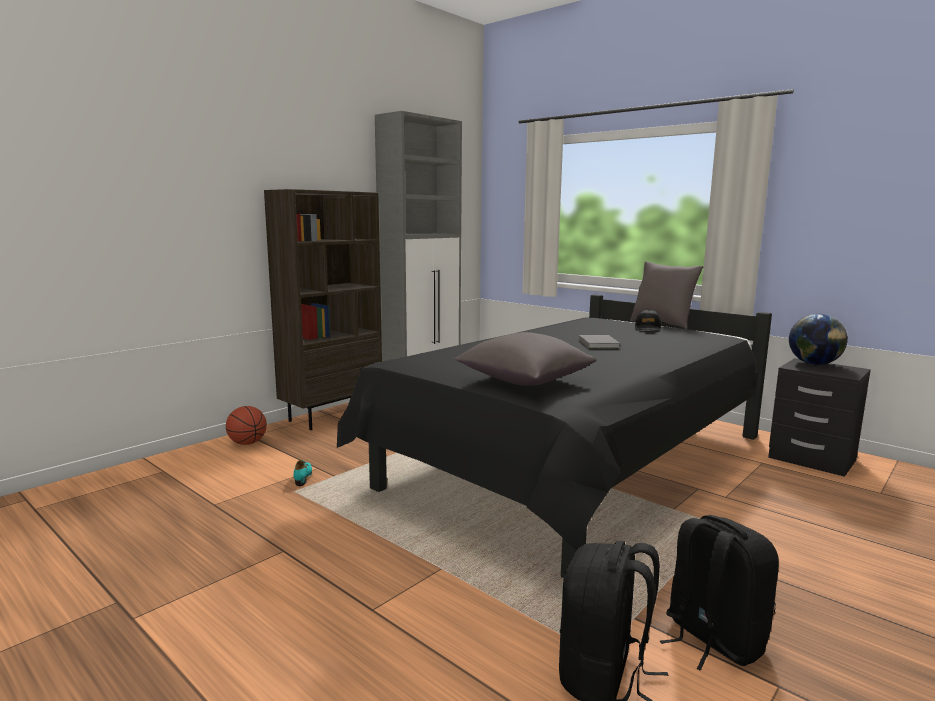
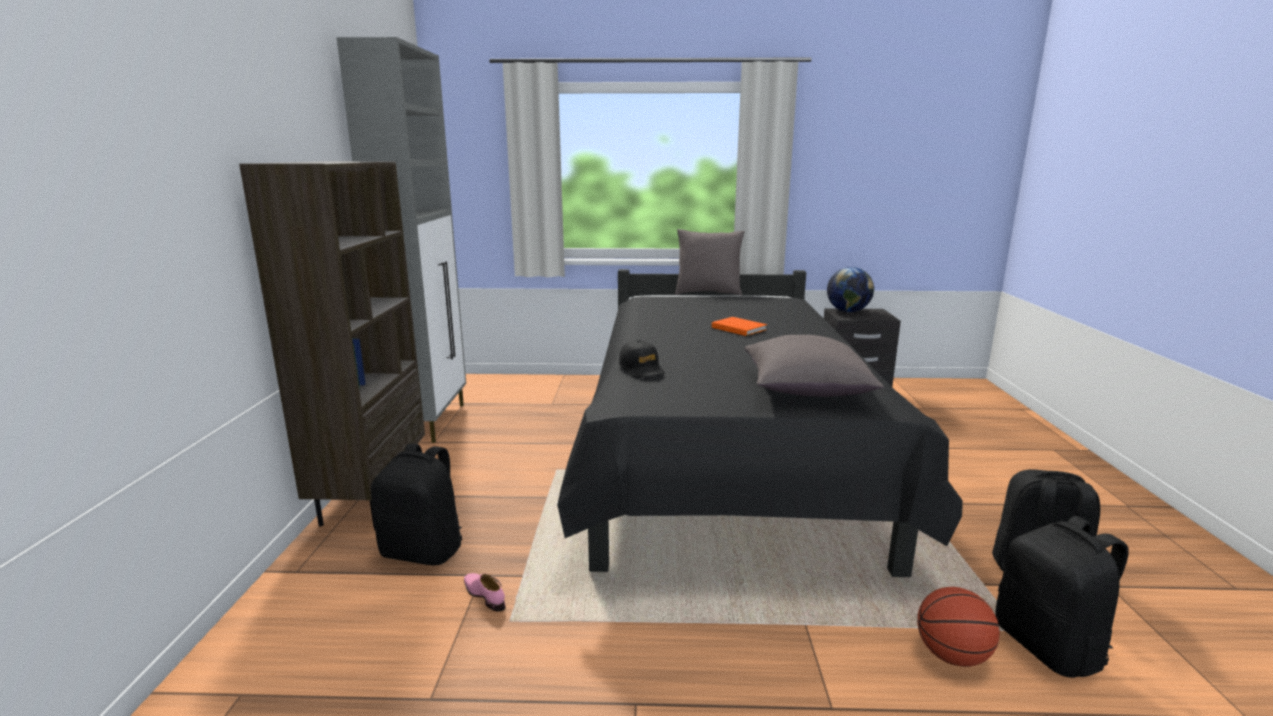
camera: 40 degrees left, 5 degrees up
(247, 443) = (312, 584): basketball -> basketball (951, 656)
(303, 476) = (484, 595): turquoise shoe -> pink shoe
(311, 448) = (424, 551): none -> black backpack
(599, 344) = (738, 328): grey book -> orange book
(647, 328) = (723, 301): black cap -> black cap (642, 369)

